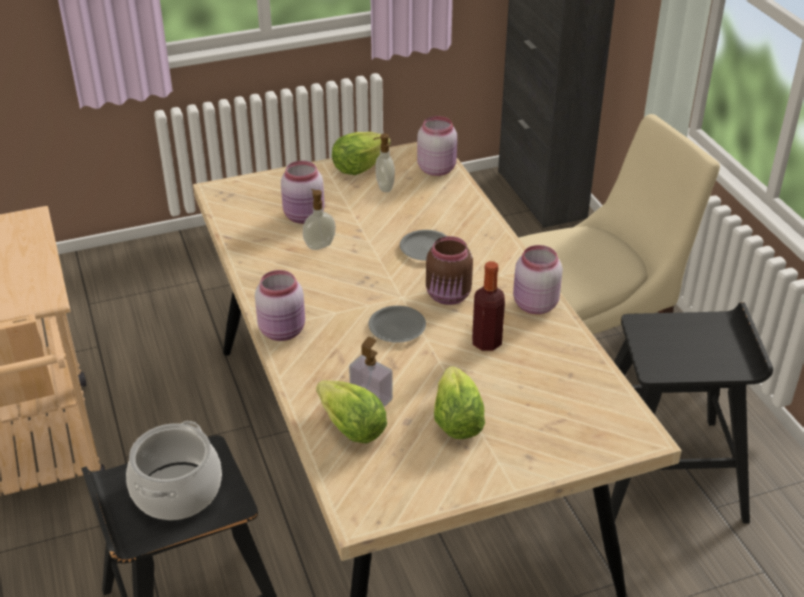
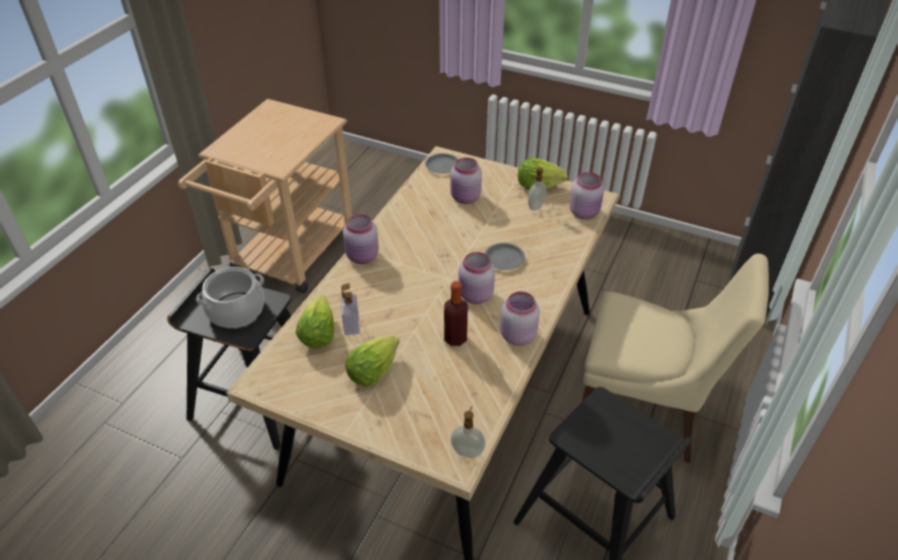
camera: 45 degrees right, 5 degrees up
(319, 245) = (449, 220): soap dispenser -> soap dispenser (467, 451)
(396, 328) = (420, 295): grey plate -> grey plate (442, 166)
(449, 296) = (475, 296): brown jar -> pink jar

